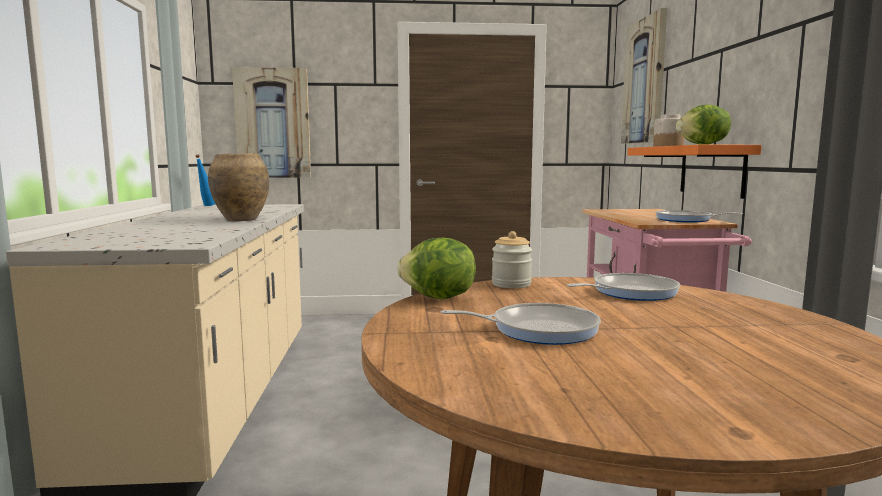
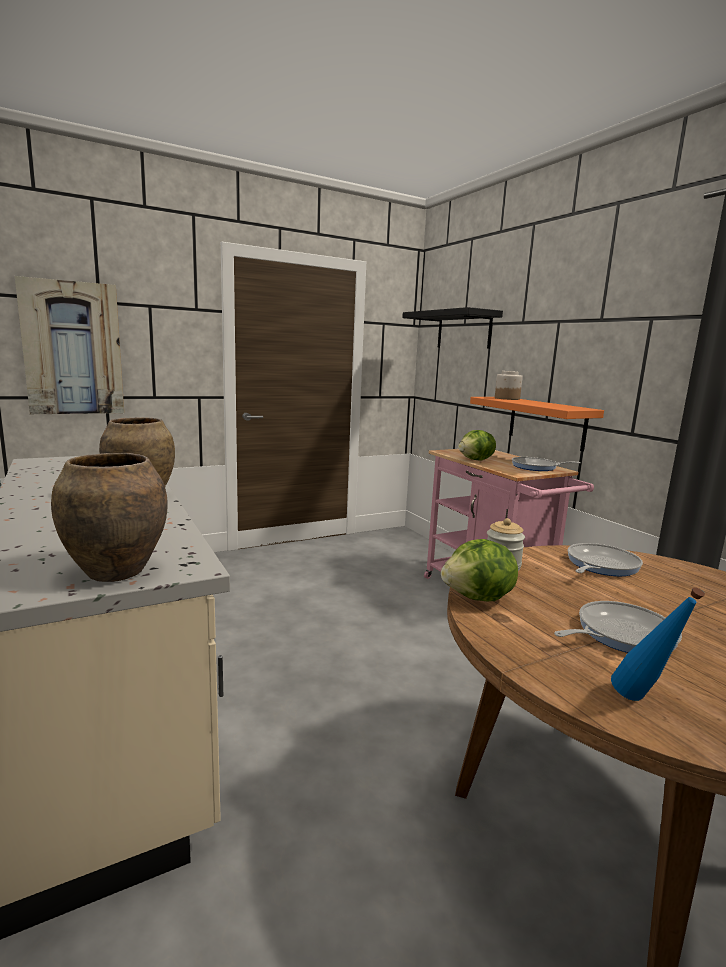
camera: 25 degrees left, 5 degrees up
(139, 243) = (115, 572): none -> brown vase
(206, 206) = (27, 463): blue bottle -> blue bottle (642, 703)
(645, 81) = (463, 330): picture -> black shelf
(703, 144) = (558, 406): lettuce -> lettuce (476, 460)

